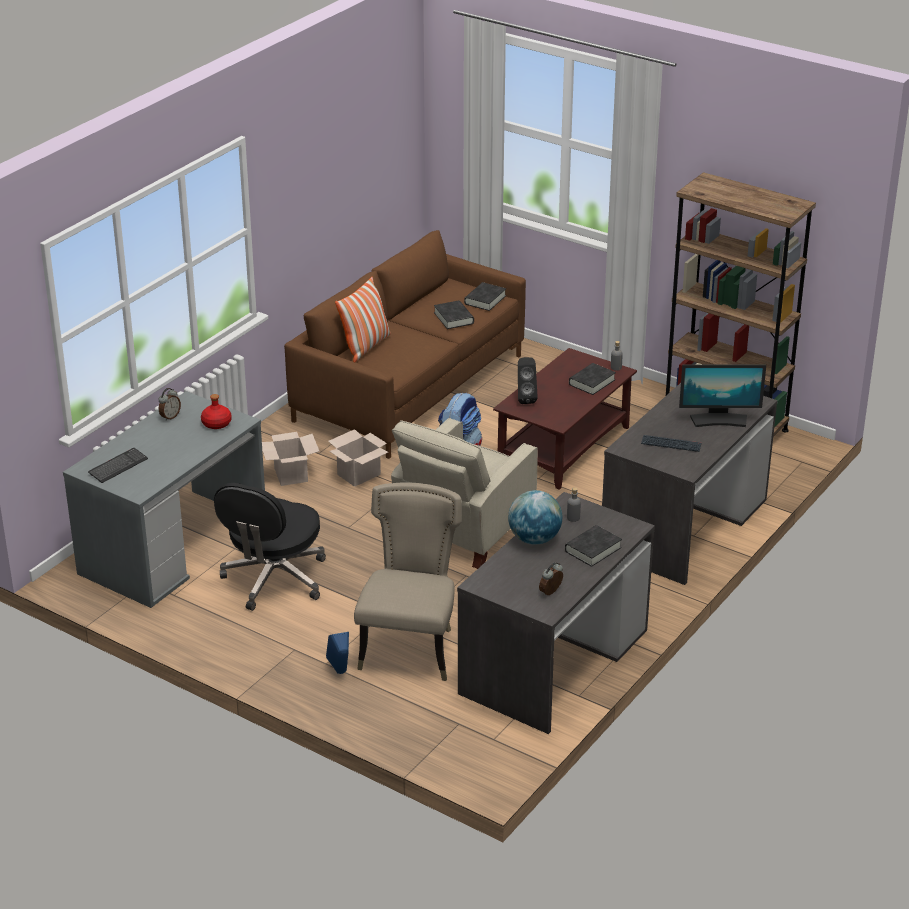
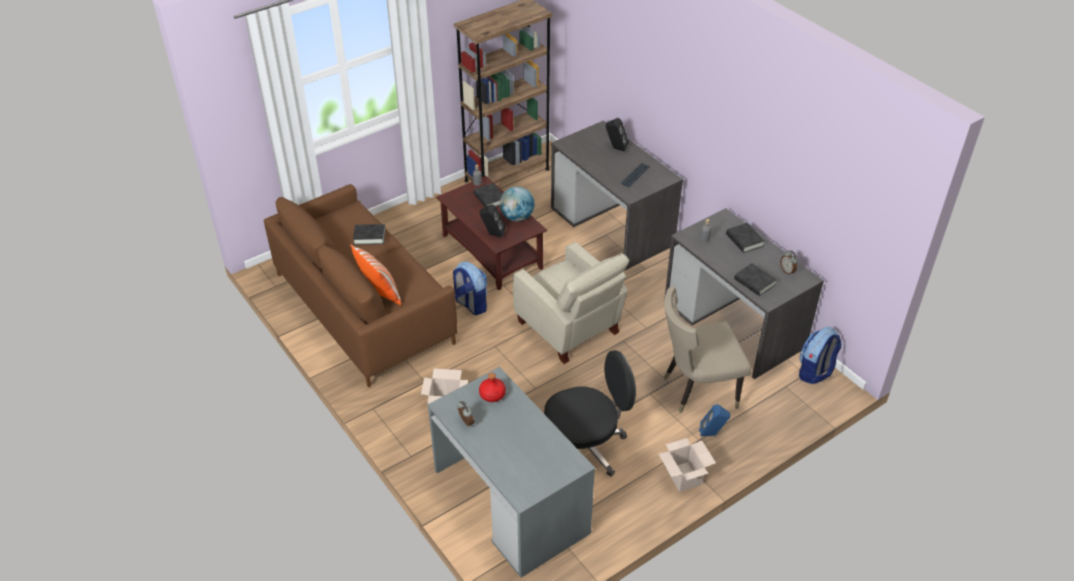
camera: 70 degrees left, 10 degrees up
(118, 466) = (530, 472): keyboard -> none
(274, 580) = (584, 447): black office chair -> black office chair turned 60 degrees counterclockwise
(358, 475) = (468, 366): cardboard box -> cardboard box (684, 477)
(411, 648) = (696, 390): beige chair -> beige chair turned 45 degrees counterclockwise
(485, 300) = (353, 214): black book -> black book (754, 282)
(502, 748) = (815, 372): none -> backpack
(534, 539) = (723, 262): globe -> globe (517, 217)
(719, 420) = (615, 148): monitor -> black speaker

